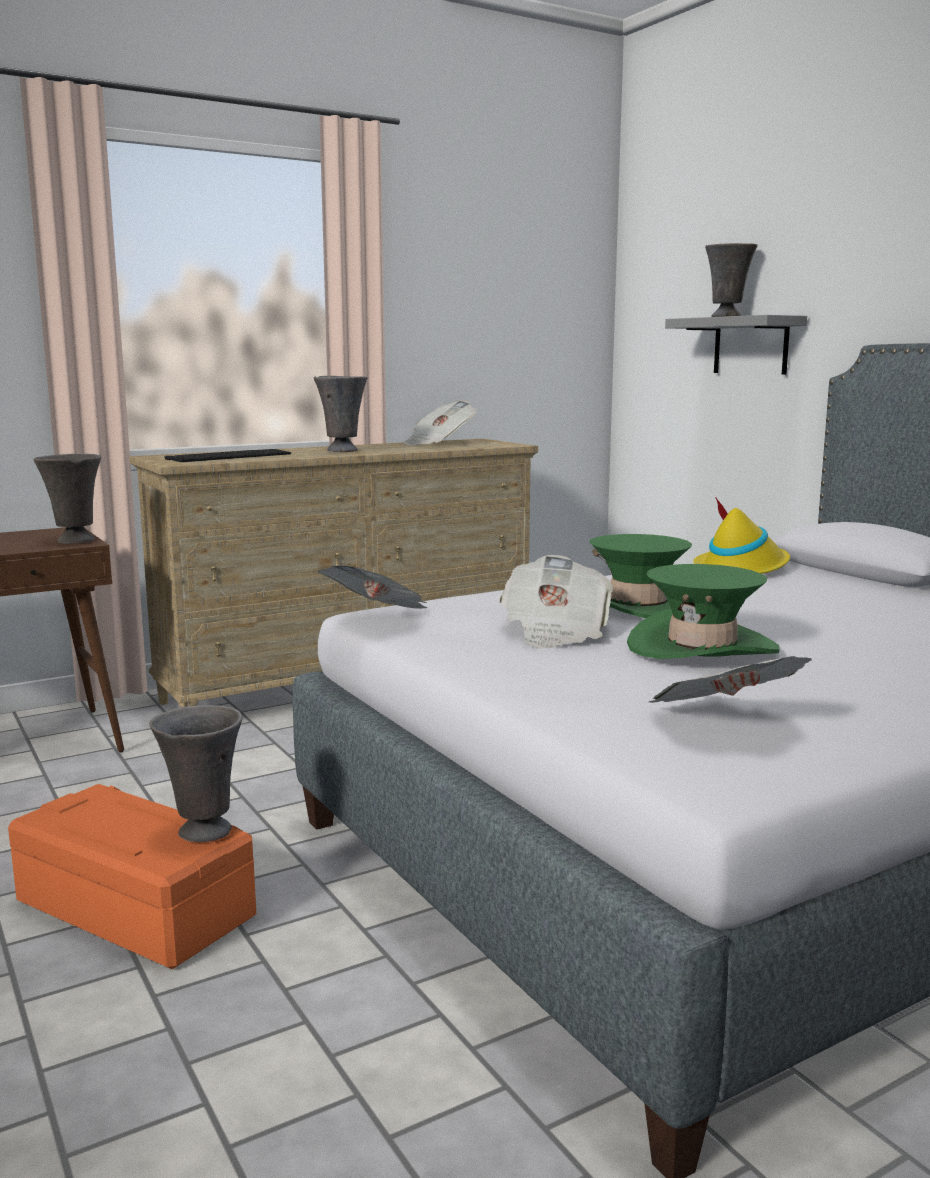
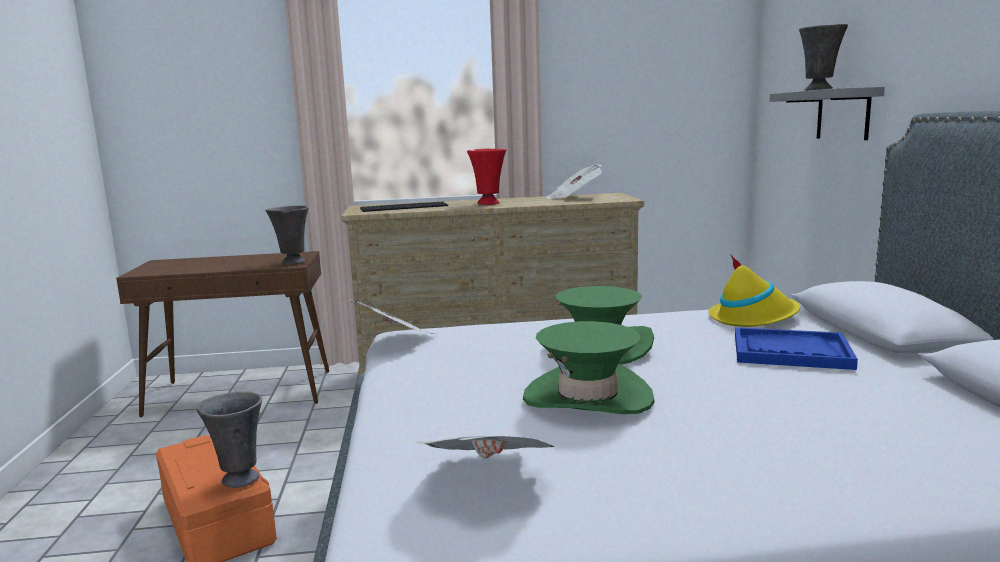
camera: 25 degrees right, 0 degrees up
(342, 451) = (488, 203): grey vase -> red vase
(554, 633) = (496, 367): newspaper -> none
(823, 593) = (790, 352): none -> blue tray

